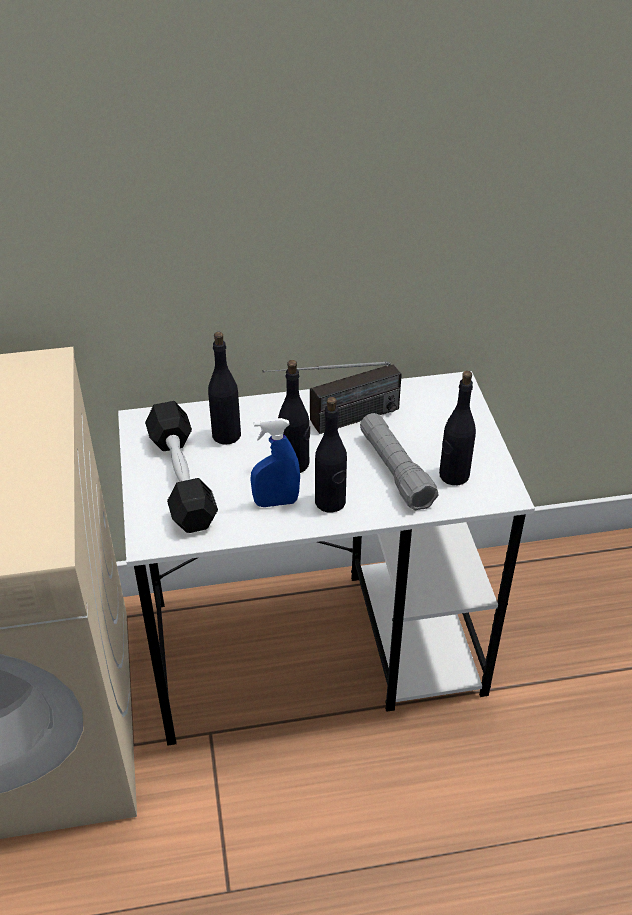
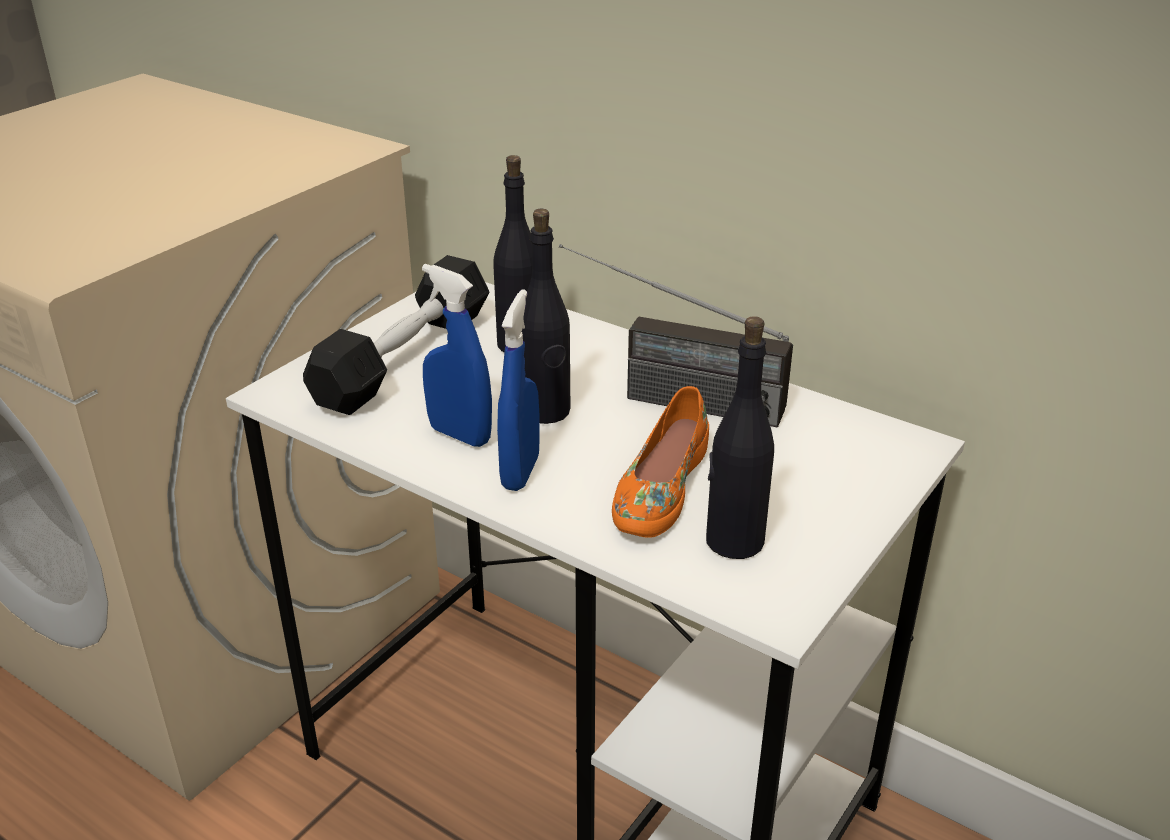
camera: 45 degrees right, 10 degrees down
(330, 502) = (520, 472): black bottle -> blue spray bottle
(395, 471) = (659, 488): grey flashlight -> orange shoe

